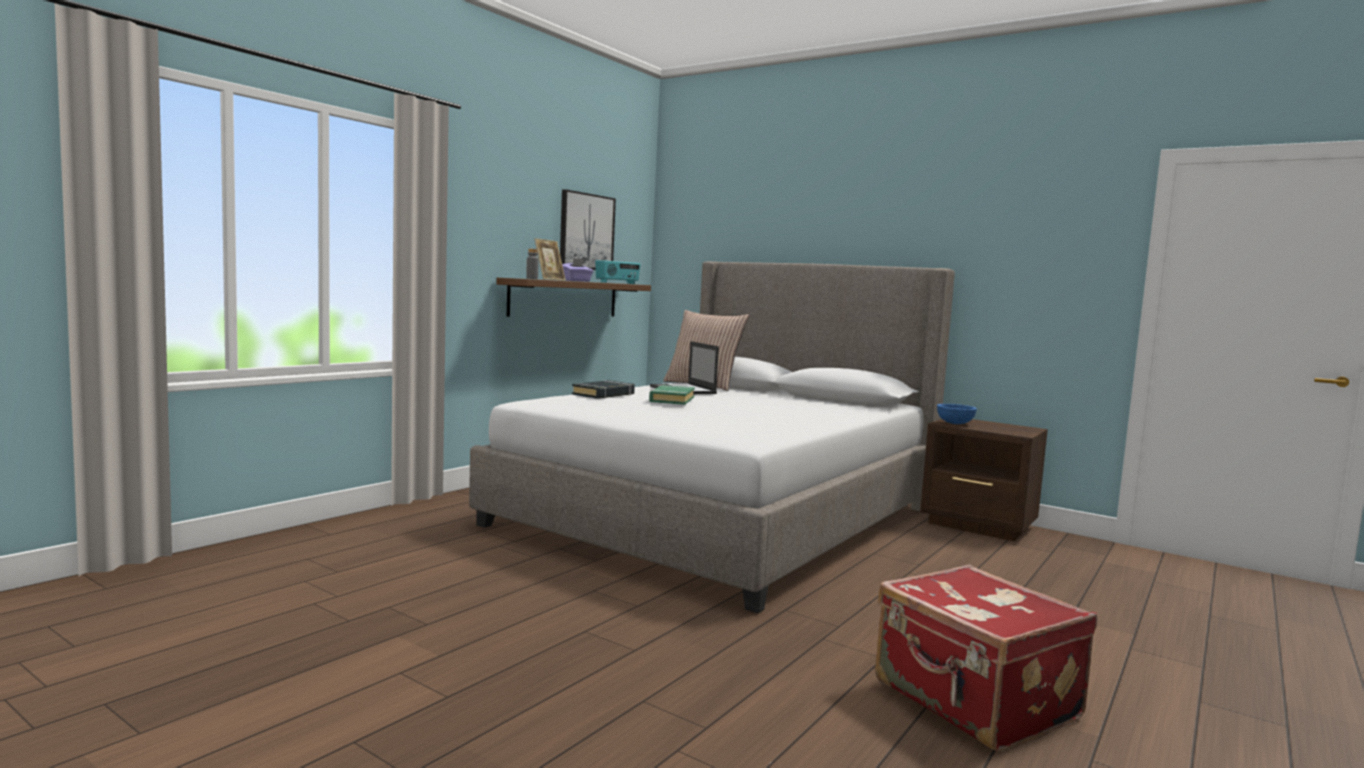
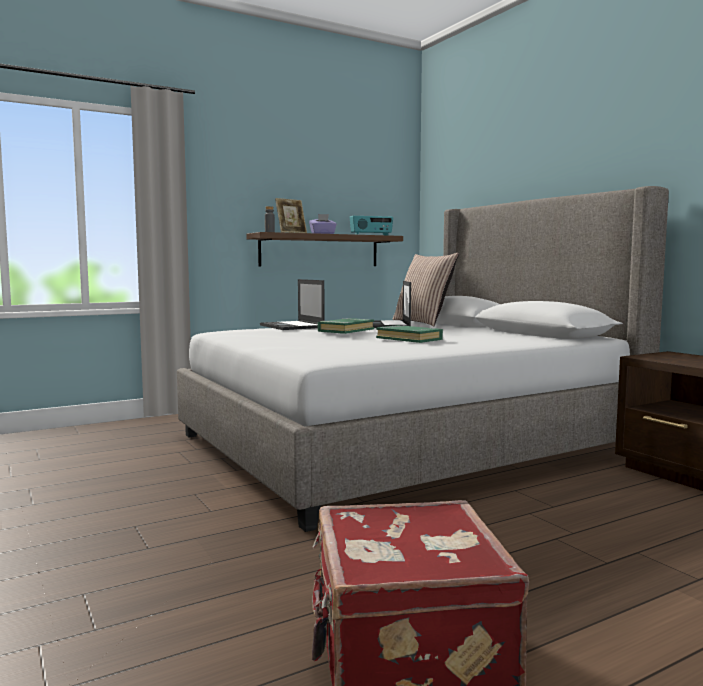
camera: 25 degrees right, 0 degrees up
(586, 231) = (341, 192): picture -> none
(604, 394) = (292, 326): black book -> laptop
(756, 410) = (409, 339): none -> green book
(954, 423) = (654, 357): blue bowl -> none

